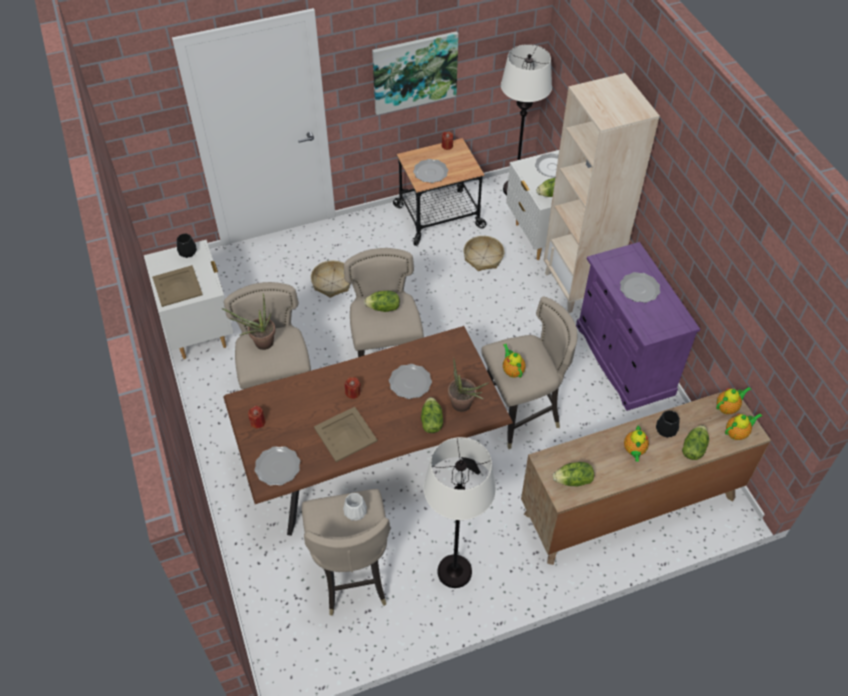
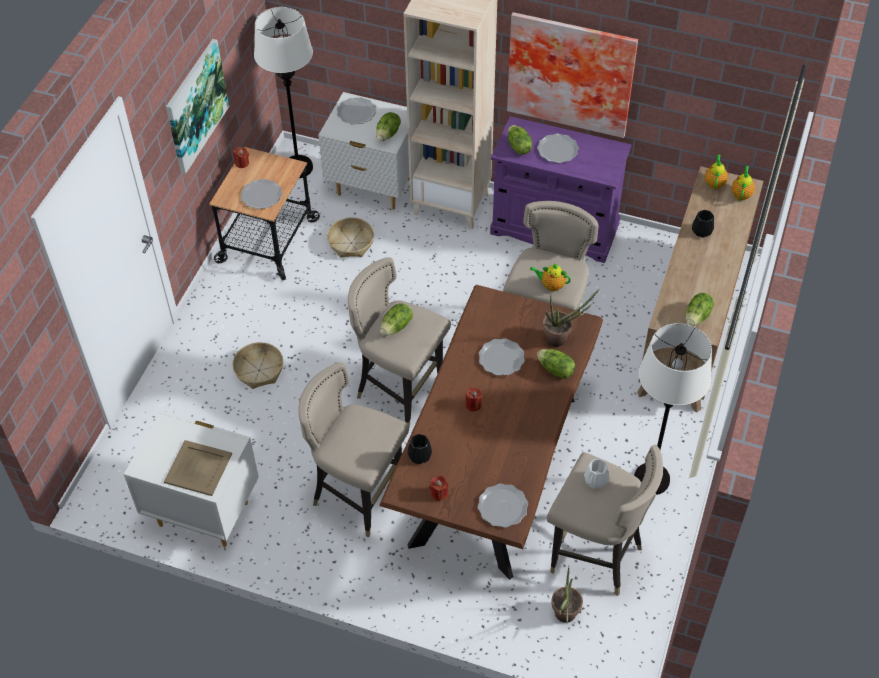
camera: 50 degrees left, 0 degrees up
(187, 253) = (161, 435): black vase -> black vase (420, 456)
(260, 344) = (345, 441): potted plant -> potted plant (564, 617)
(346, 434) = (513, 436): beige tray -> none
(634, 451) = (703, 262): teapot -> none
(685, 231) = (571, 72): none -> picture
(693, 448) = (732, 228): lettuce -> lettuce (518, 147)

